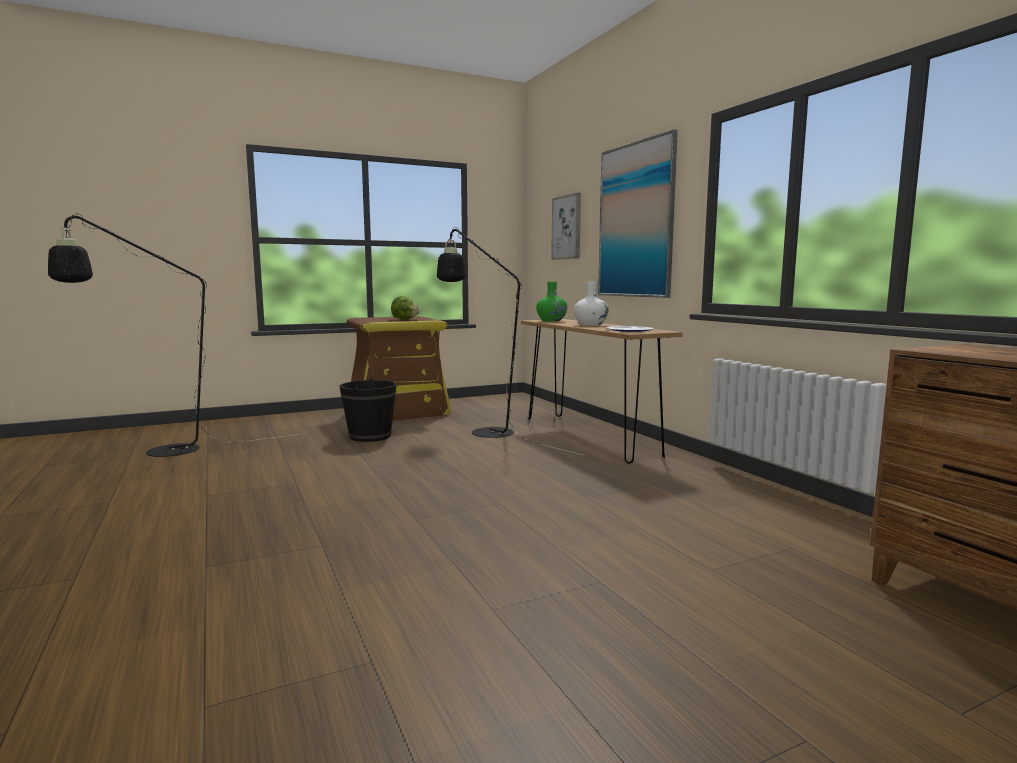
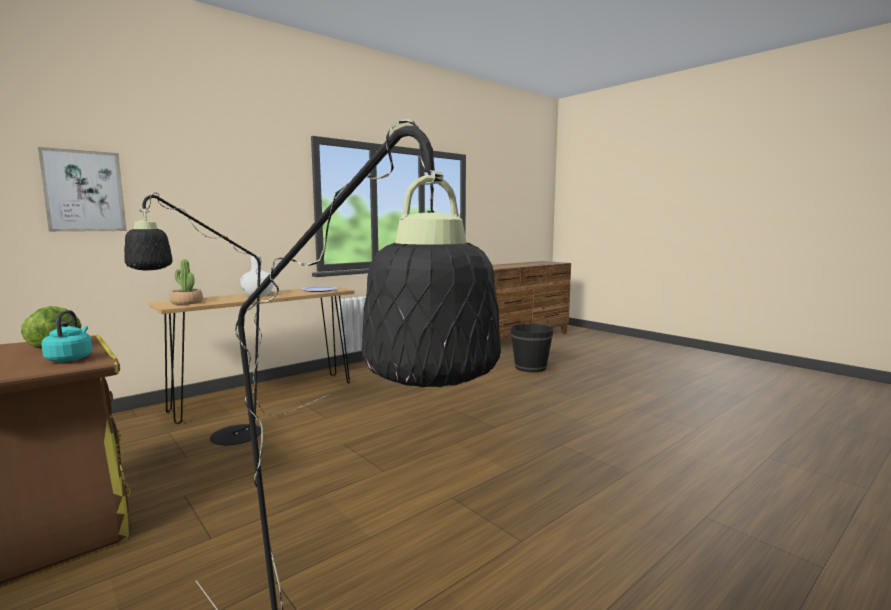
camera: 105 degrees left, 0 degrees up
(370, 436) = (235, 507): black bucket -> black bucket (530, 367)
(373, 320) = (70, 358): none -> turquoise kettle
(551, 321) = (186, 303): green vase -> potted plant
(635, 220) = (231, 199): picture -> none

